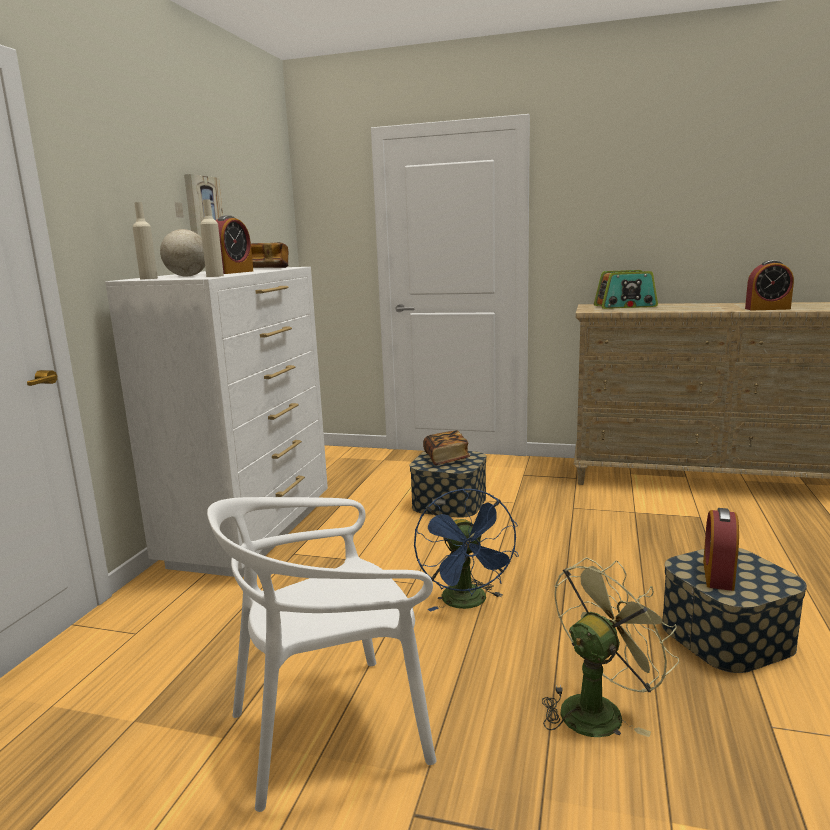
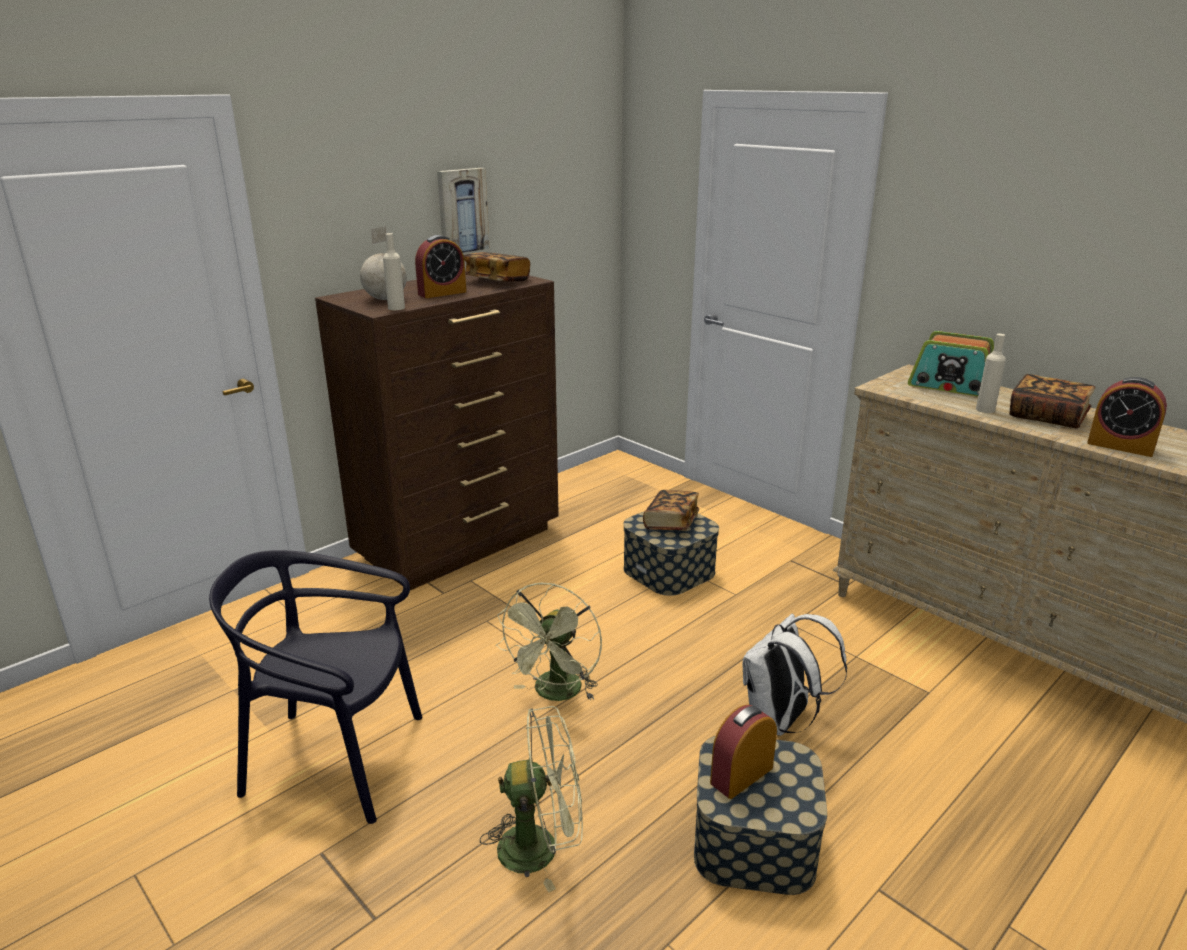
camera: 30 degrees right, 10 degrees up
(148, 278) = (348, 299): beige bottle -> beige bottle (985, 409)
(252, 532) = (461, 544): white dresser -> brown dresser
(330, 731) = (335, 760): white chair -> black chair
(468, 603) = (555, 694): blue fan -> green fan
(643, 561) = (780, 721): none -> white backpack
(705, 307) = (1047, 417): none -> book

